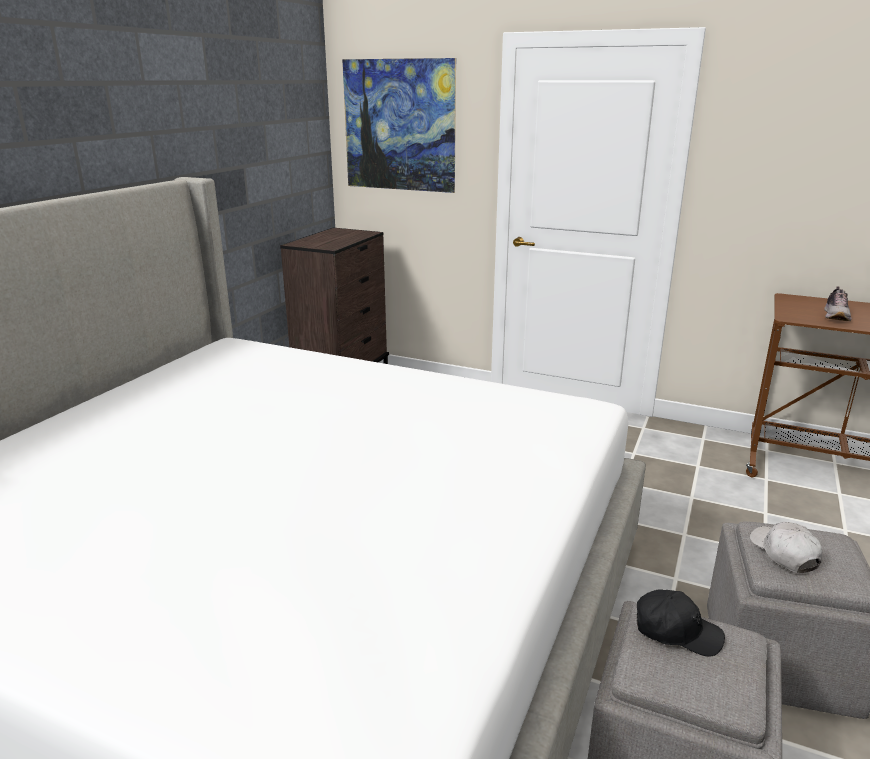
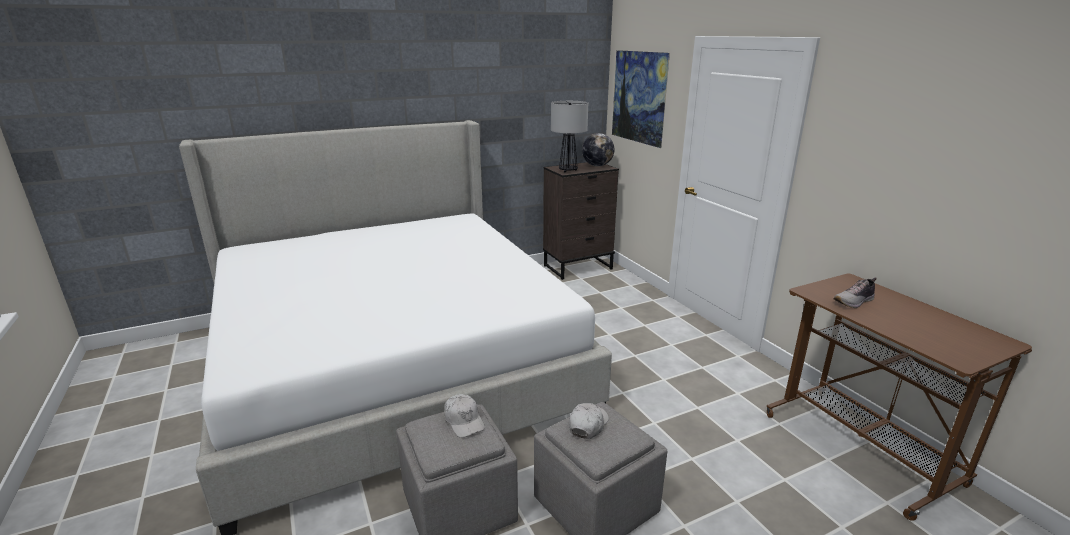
camera: 40 degrees right, 0 degrees up
(326, 244) = (567, 170): none -> table lamp
(349, 232) = (597, 165): none -> globe
(676, 631) = (464, 421): black cap -> white cap

